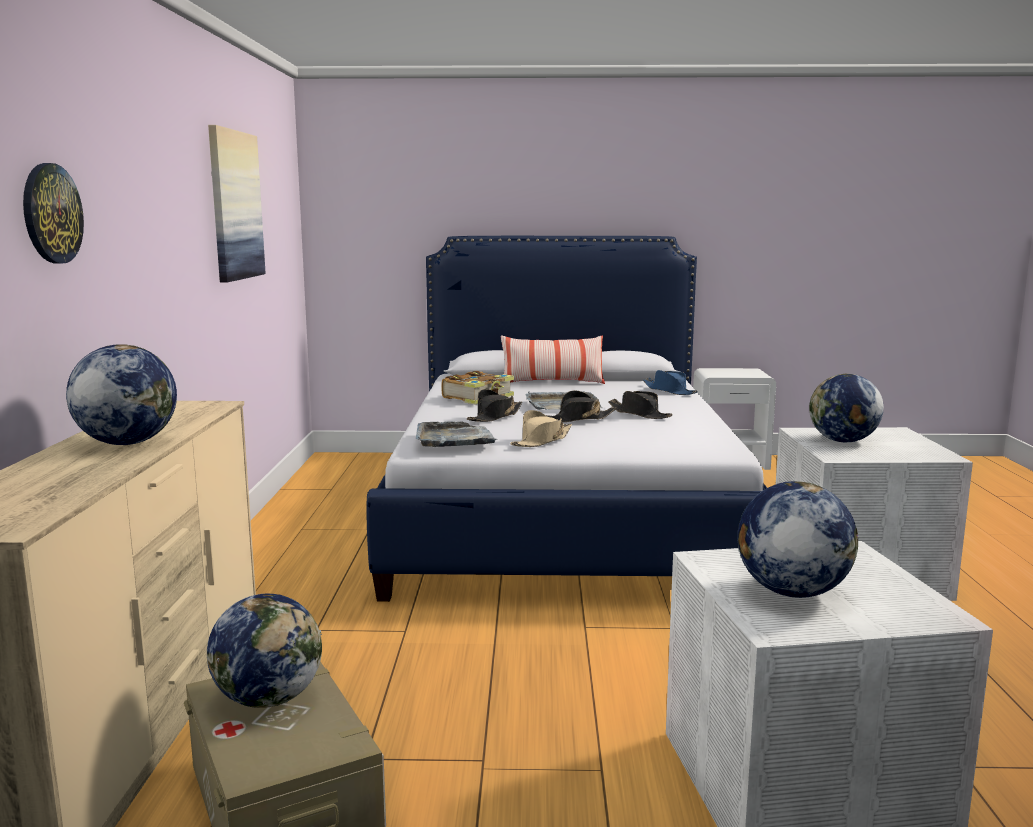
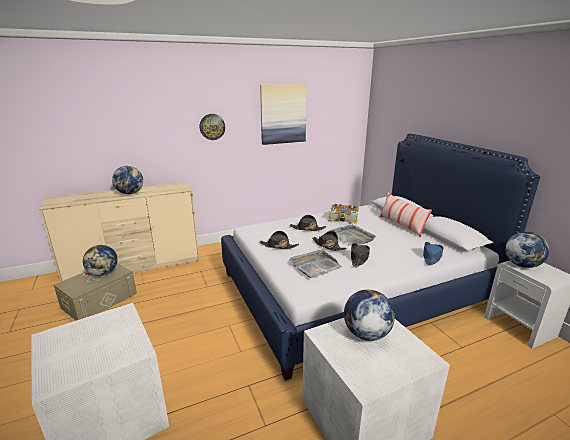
camera: 65 degrees right, 10 degrees up
(51, 213) = (139, 124): wall clock -> wall clock (212, 126)
(454, 438) = (262, 230): grey tray -> grey tray (315, 265)
(541, 441) = (278, 246): beige hat -> black hat
(791, 592) = (84, 337): globe -> globe (521, 265)

